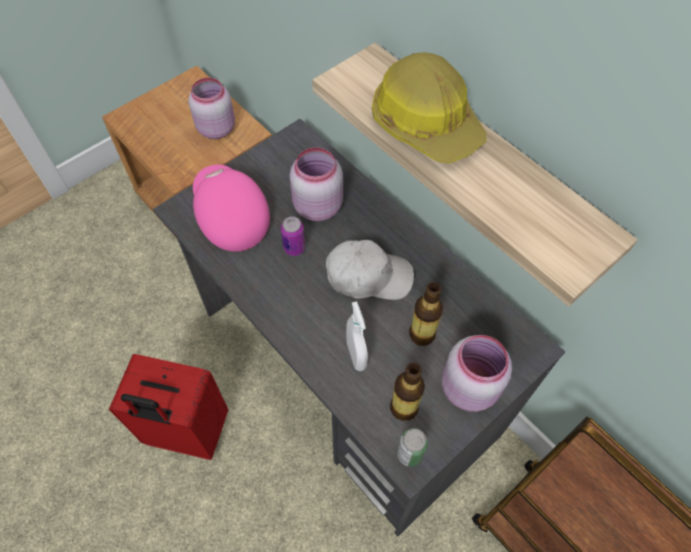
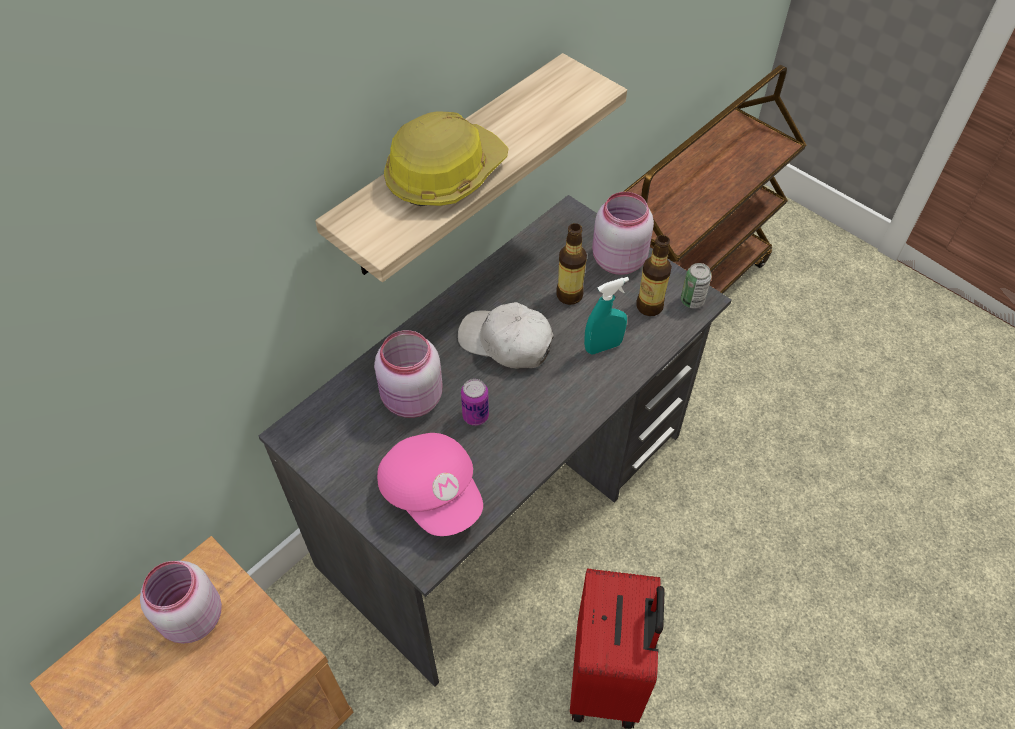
camera: 95 degrees left, 5 degrees down
(230, 217) = (433, 492): pink cap -> pink cap turned 90 degrees counterclockwise
(356, 355) = (603, 346): white spray bottle -> turquoise spray bottle
(368, 276) = (506, 342): white cap -> white cap turned 60 degrees counterclockwise

